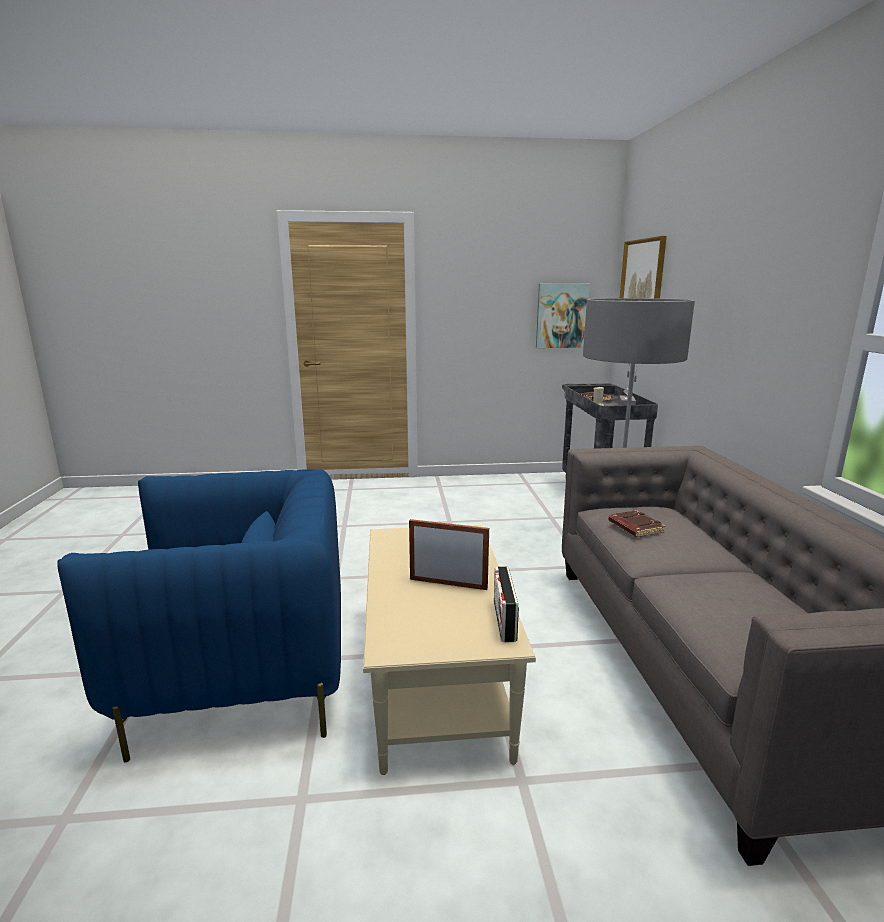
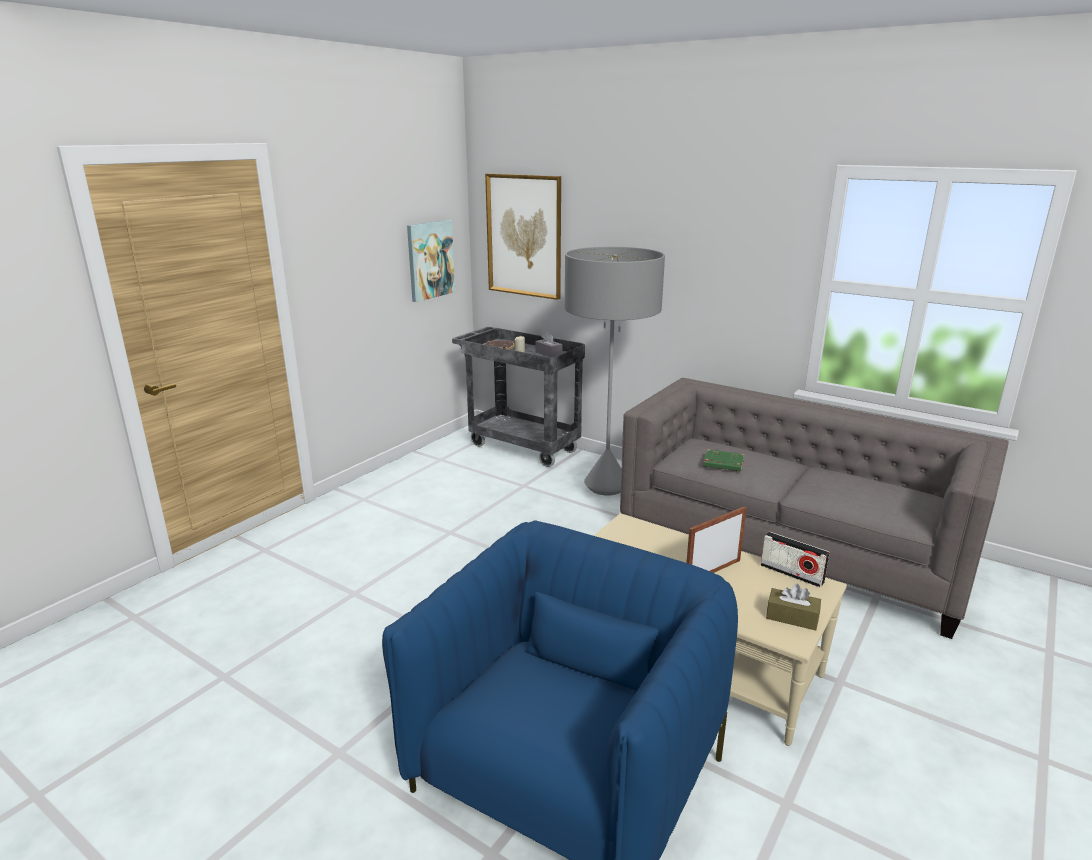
camera: 50 degrees left, 5 degrees up
(424, 640) = (792, 617): none -> brown tissue box
(634, 527) = (722, 464): brown book -> green book

